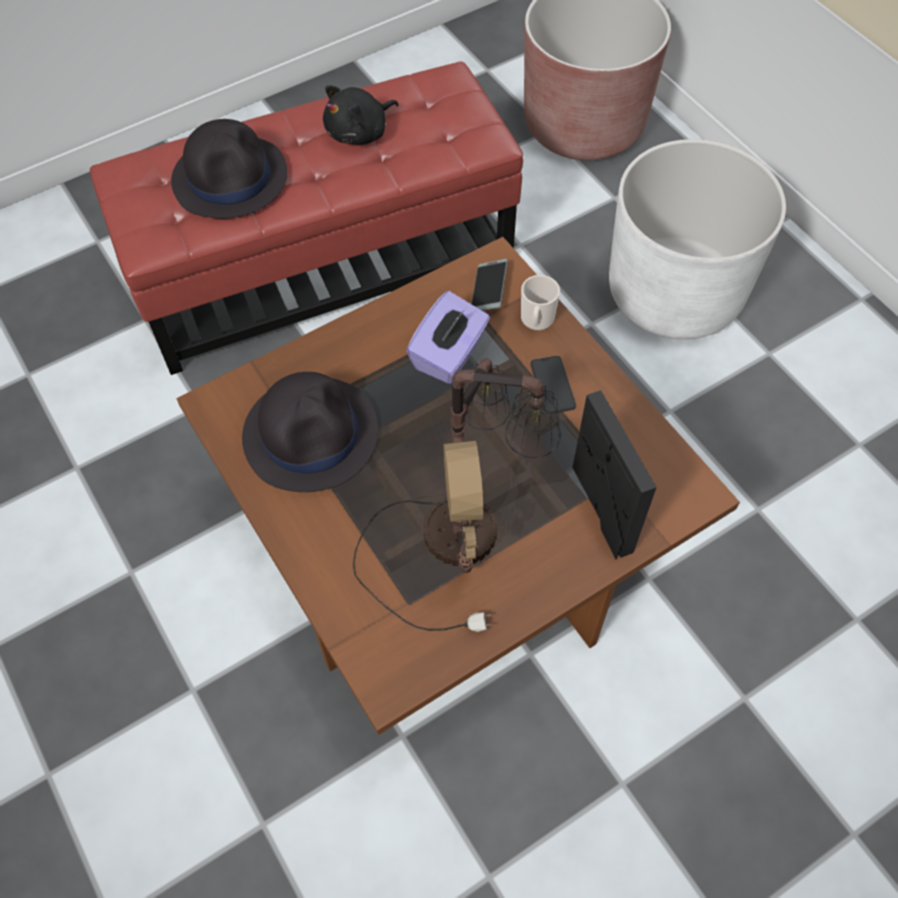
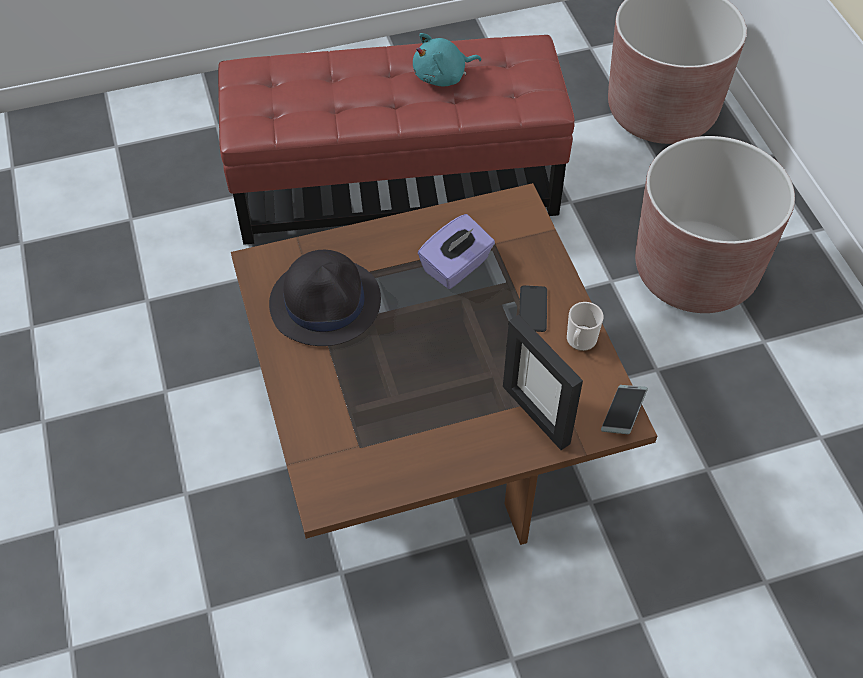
camera: 15 degrees right, 5 degrees down
(230, 177) = (326, 91): black hat -> none
(360, 133) = (443, 76): black plush toy -> turquoise plush toy
(463, 529) = (422, 402): table lamp -> none
(488, 290) = (506, 223): phone -> phone (623, 413)
(536, 321) = (537, 256): mug -> mug (580, 341)
(599, 510) = (537, 413): picture frame -> picture frame turned 150 degrees clockwise
(674, 293) = (695, 271): white planter -> brown planter

